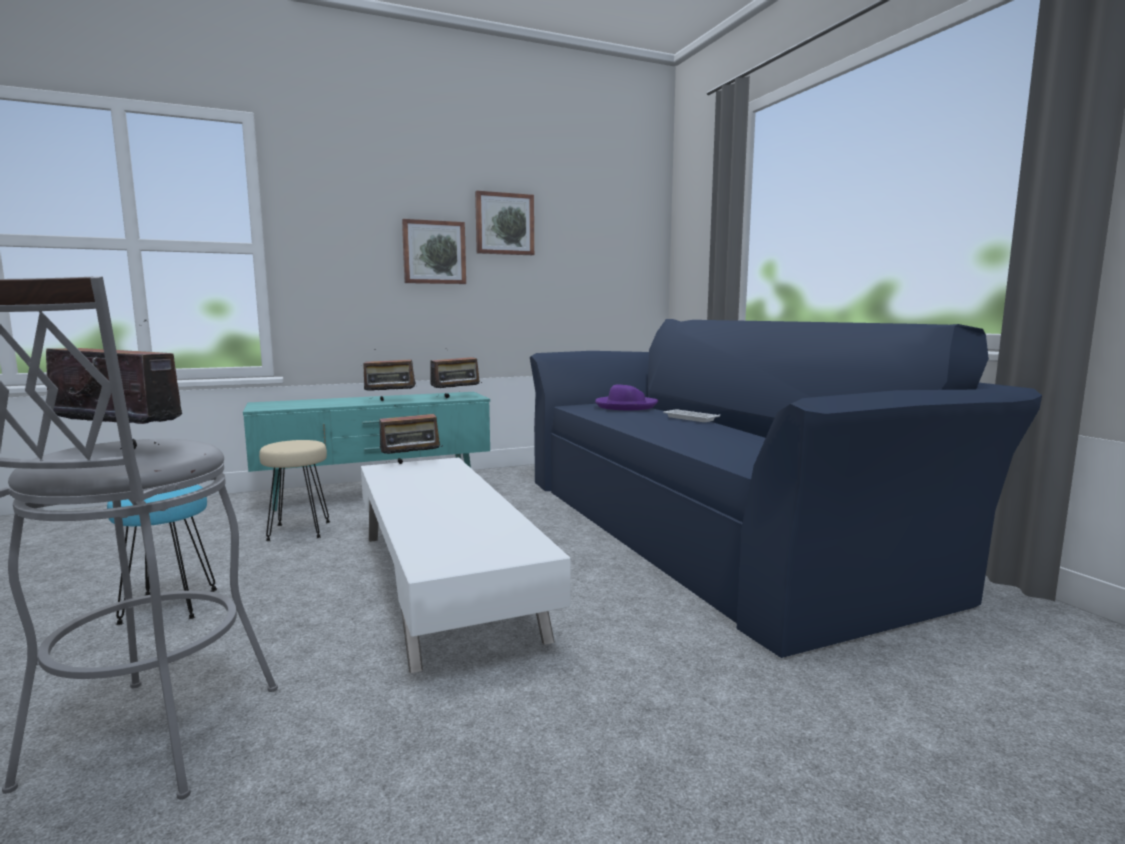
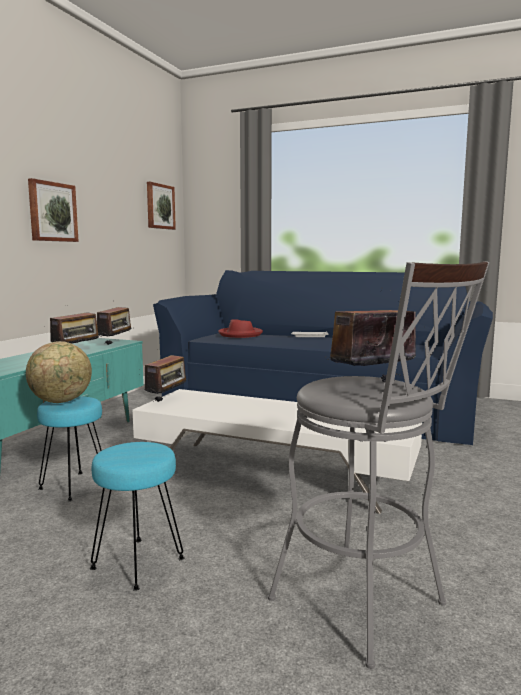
camera: 45 degrees left, 0 degrees up
(289, 442) = (61, 402): none -> globe
(299, 531) = (74, 486): beige stool -> turquoise stool
(504, 224) = (97, 189): picture -> picture (160, 206)
(625, 406) = (240, 334): purple hat -> red hat

